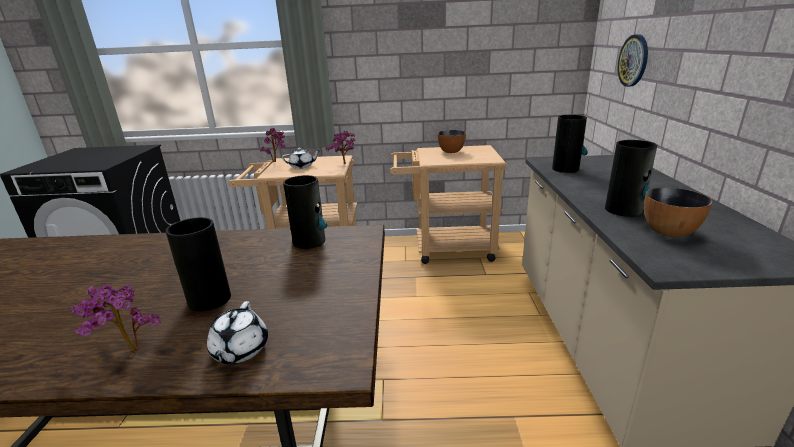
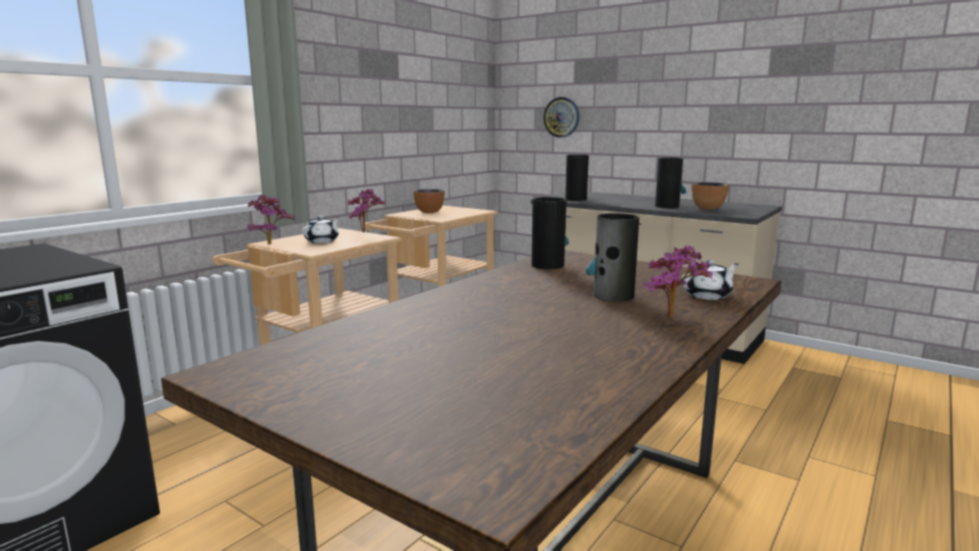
camera: 55 degrees left, 10 degrees down
(240, 350) = (708, 295): white teapot -> white teapot turned 60 degrees counterclockwise

